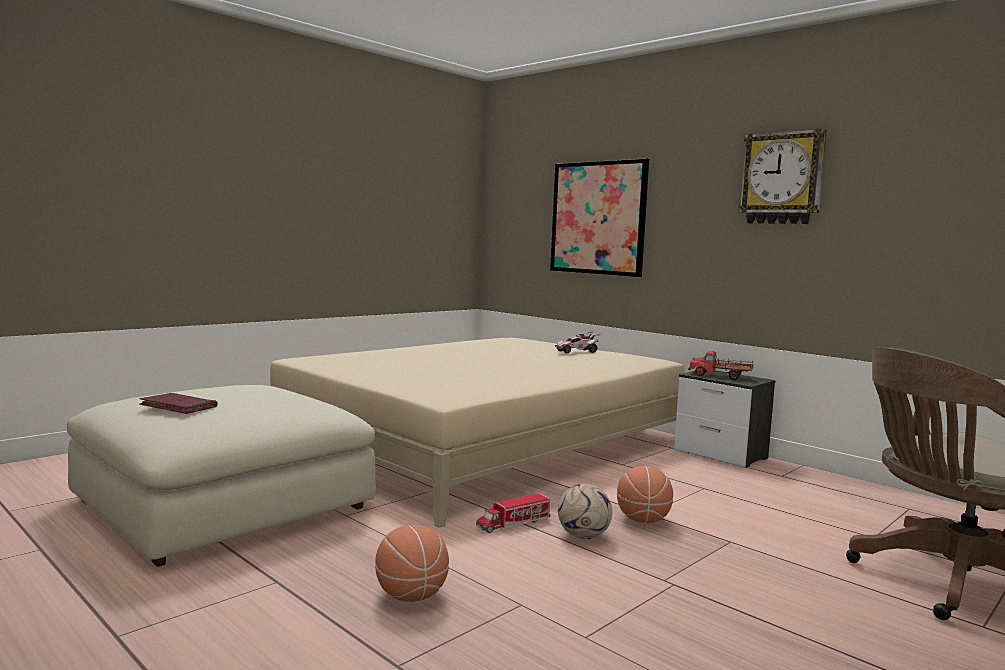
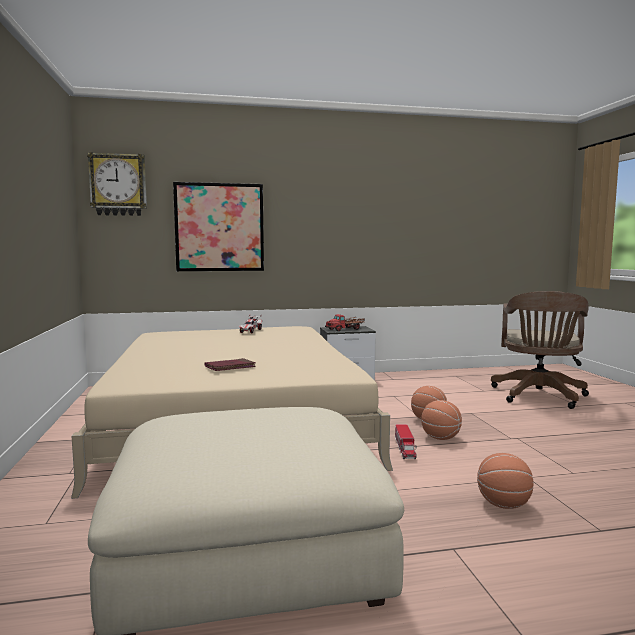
camera: 55 degrees left, 0 degrees up
(178, 407) = (255, 451): red book -> red book (230, 367)
(584, 536) = (440, 438): football -> basketball
(782, 178) = (359, 203): wall clock -> wall clock (118, 185)

